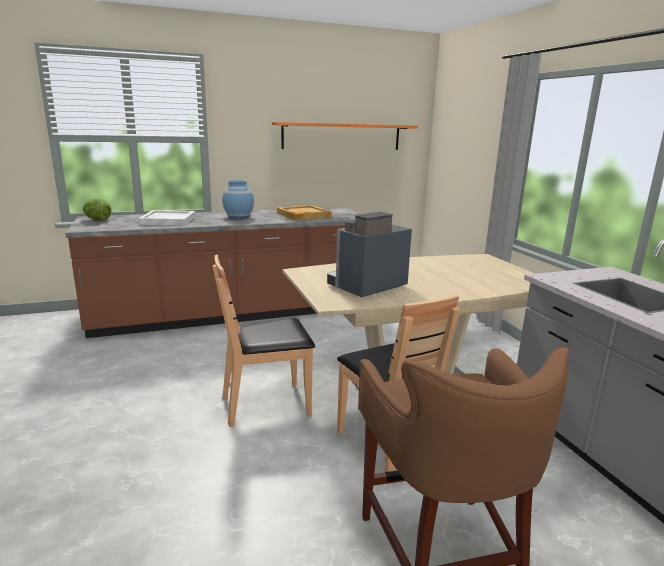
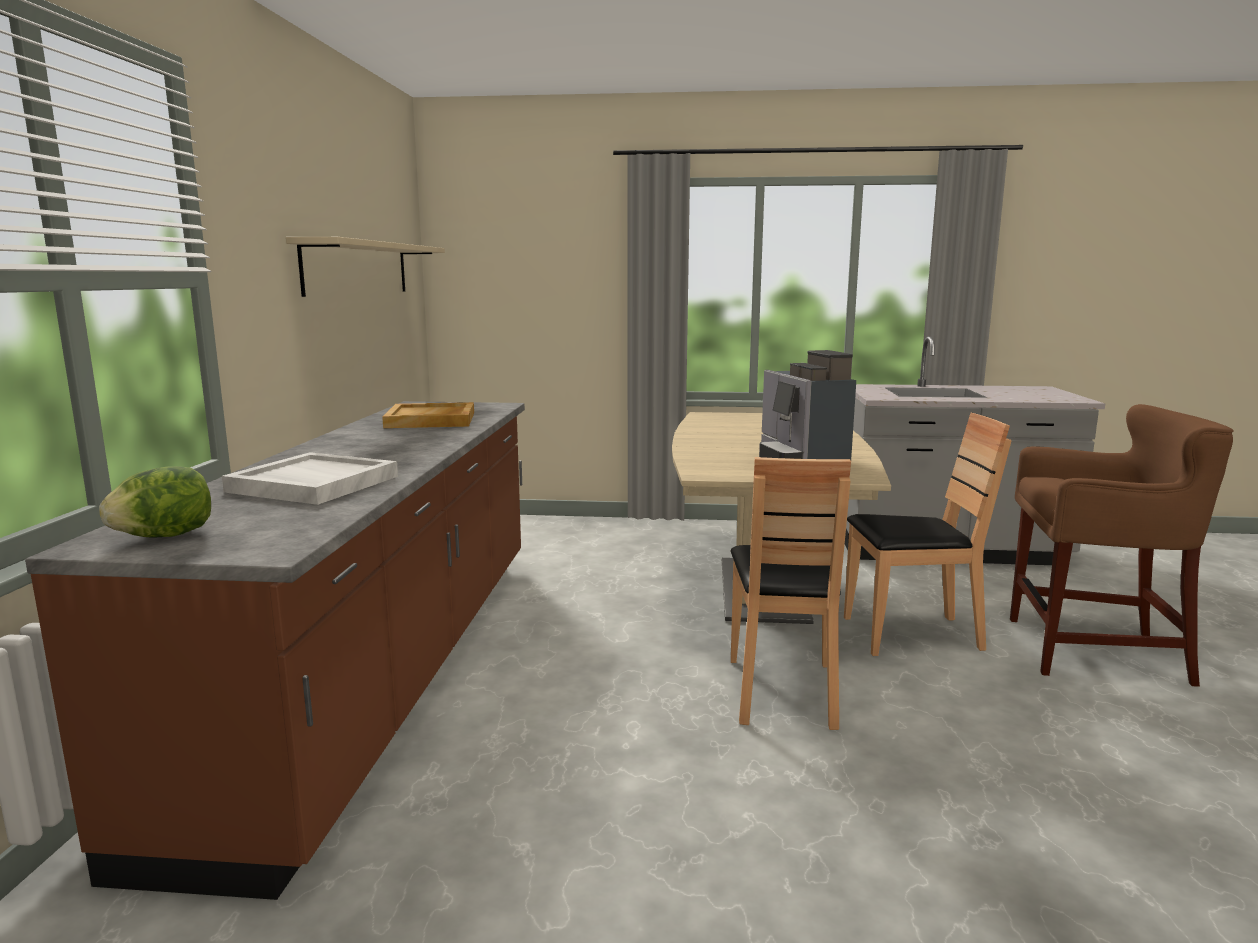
camera: 65 degrees left, 5 degrees down
(238, 217) = (374, 446): blue vase -> none
(342, 136) = (358, 268): orange shelf -> beige shelf

